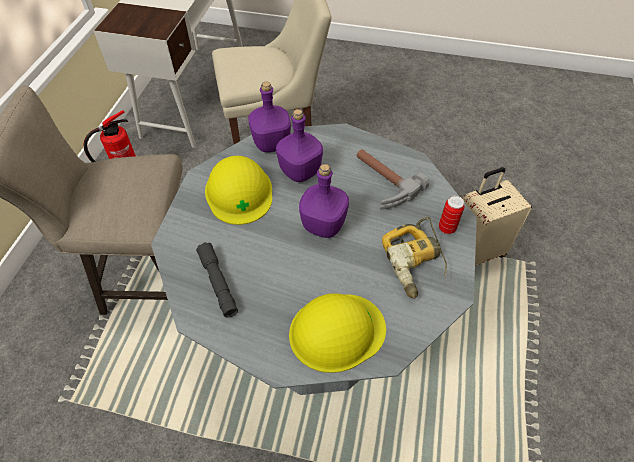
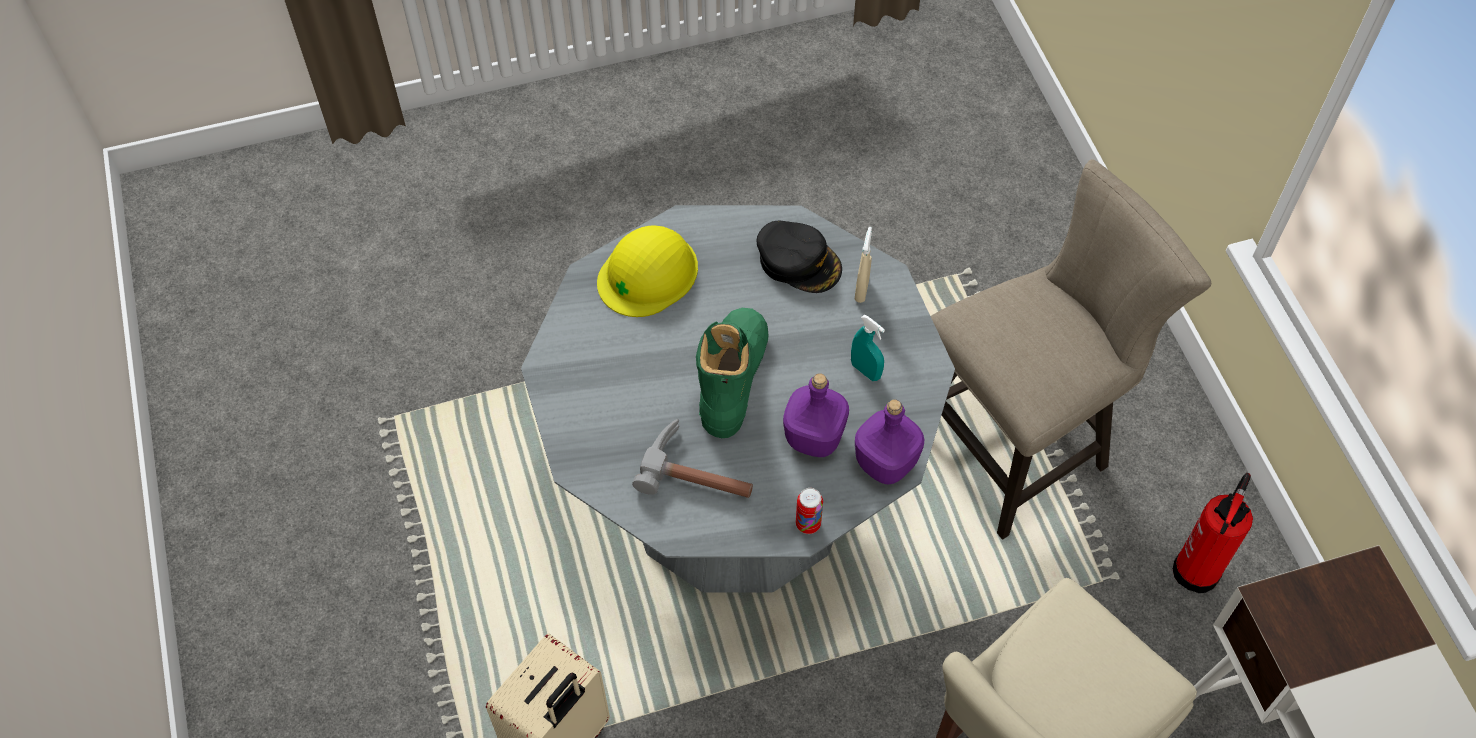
camera: 150 degrees right, 5 degrees up
(195, 241) = (861, 290): none -> beige spray bottle
(218, 283) = (799, 261): grey flashlight -> black cap
(239, 192) = (865, 371): yellow hard hat -> turquoise spray bottle
(324, 225) = (732, 378): purple bottle -> green boot
(416, 262) = (602, 384): power drill -> none
(447, 228) = (585, 446): can -> can (808, 524)

